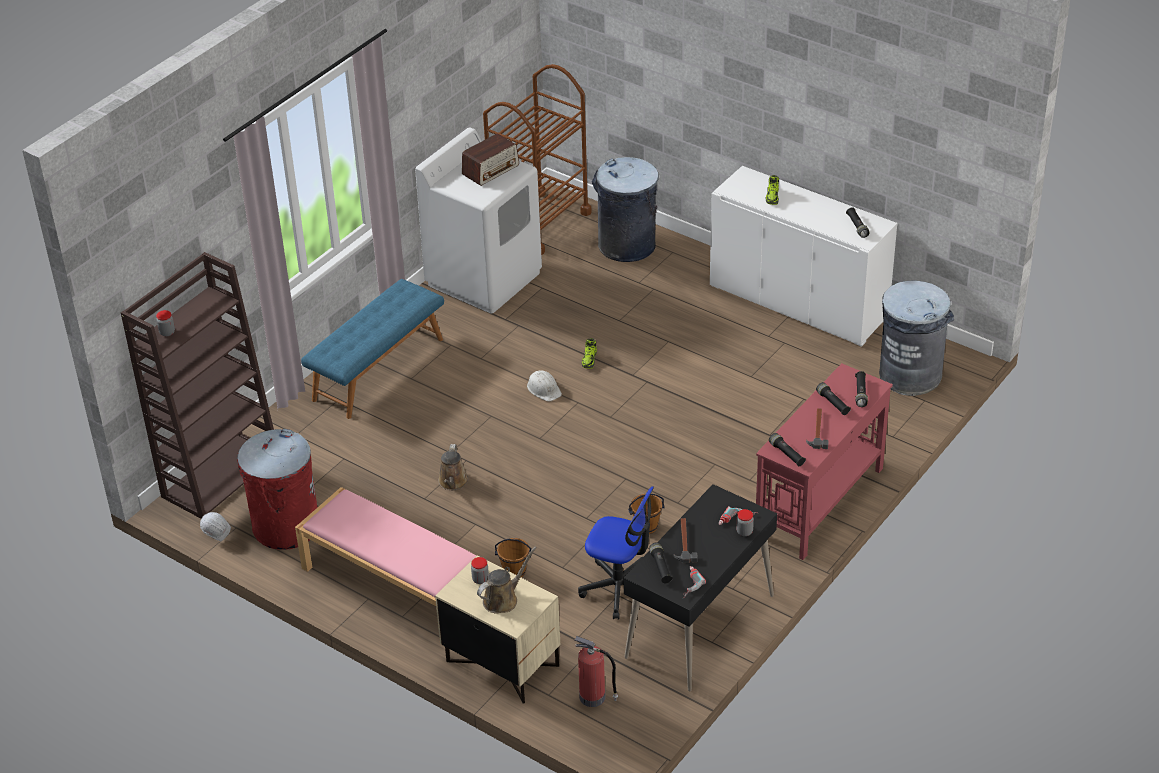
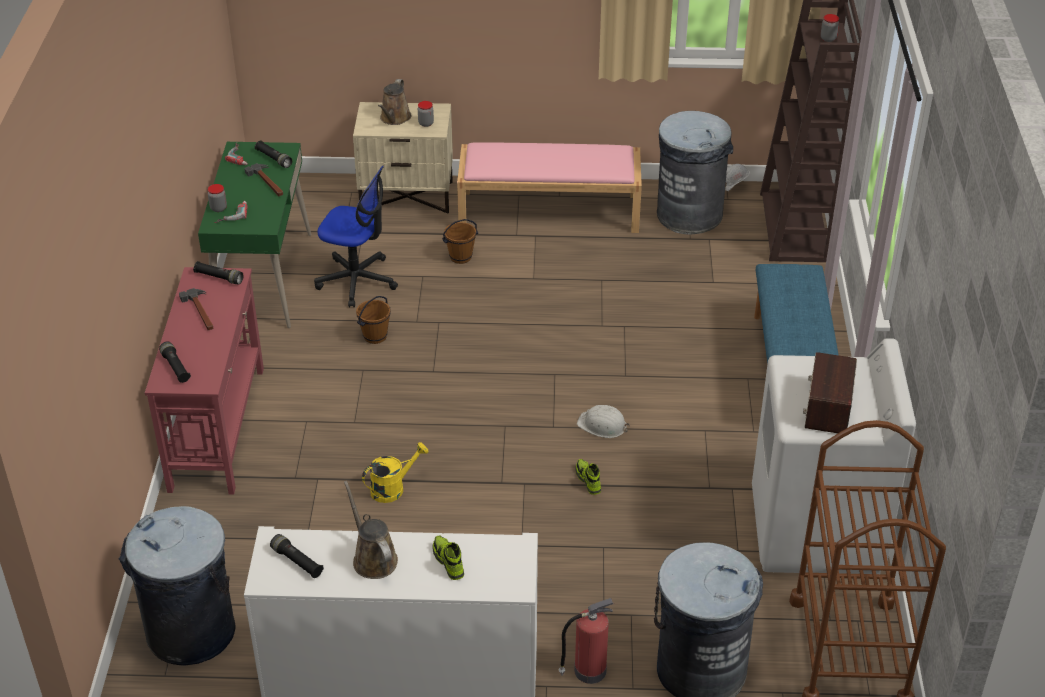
camera: 145 degrees right, 0 degrees up
(285, 527) = (689, 214): red trash can -> grey trash can
(452, 482) = (592, 302): brown watering can -> brown watering can (373, 558)
(594, 697) = (314, 203): fire extinguisher -> fire extinguisher (588, 671)
(620, 588) = (357, 280): office chair -> office chair turned 150 degrees counterclockwise
(700, 627) = (262, 279): black desk -> green desk
(722, 407) = (393, 488): none -> yellow watering can
(832, 403) = (201, 345): black flashlight -> none

